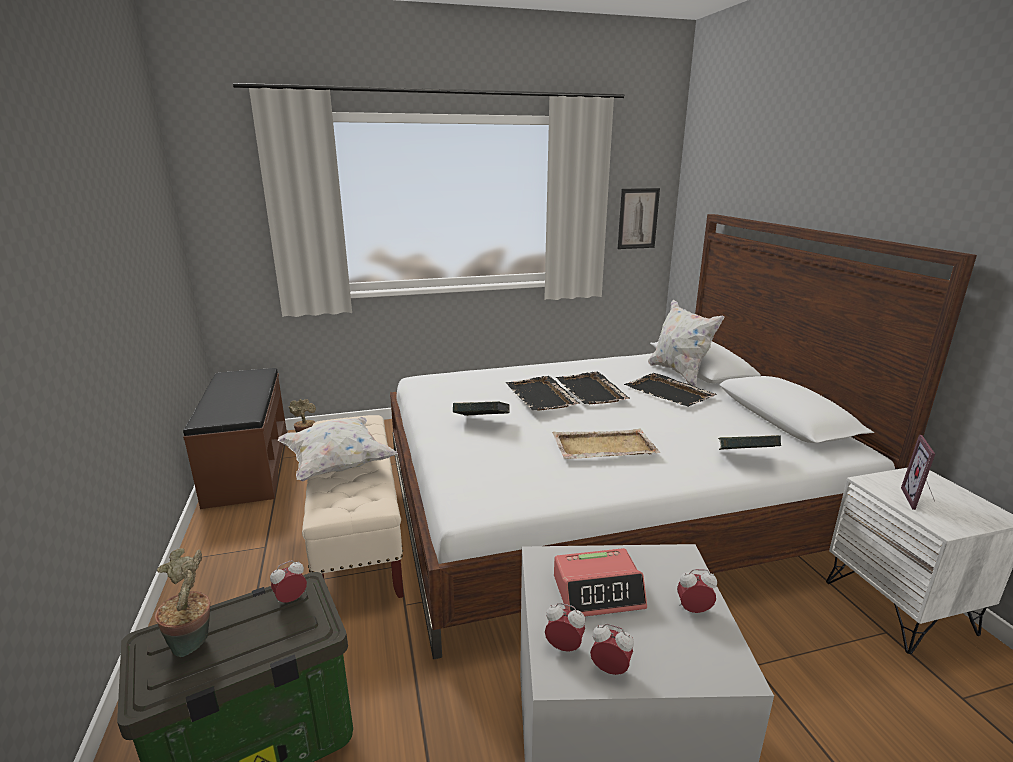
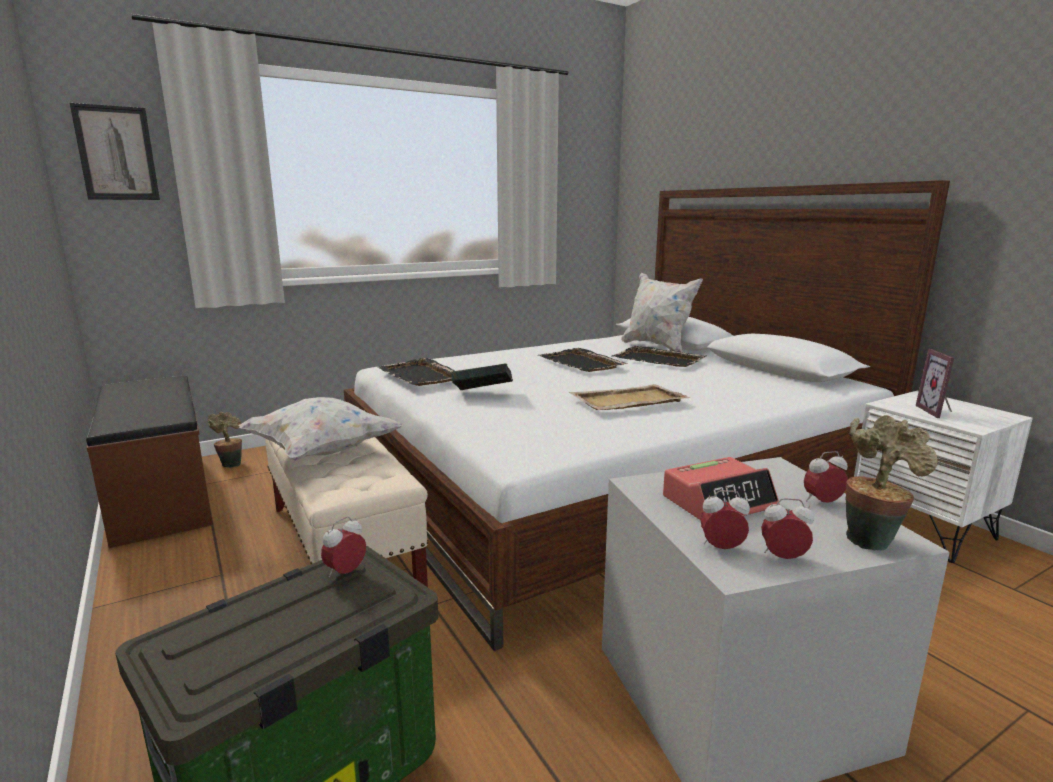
camera: 15 degrees left, 5 degrees down
(194, 643) = (235, 634): potted plant -> potted plant (871, 539)
(541, 396) = (533, 370): black tray -> black tray (420, 375)
(638, 218) = (584, 203): picture -> picture (116, 153)
(745, 458) = (769, 397): book -> none

